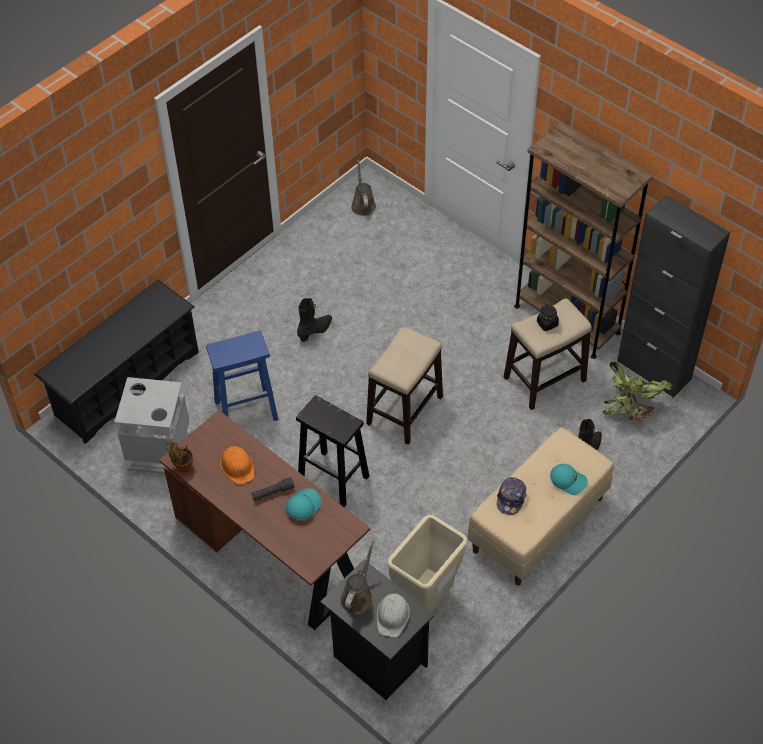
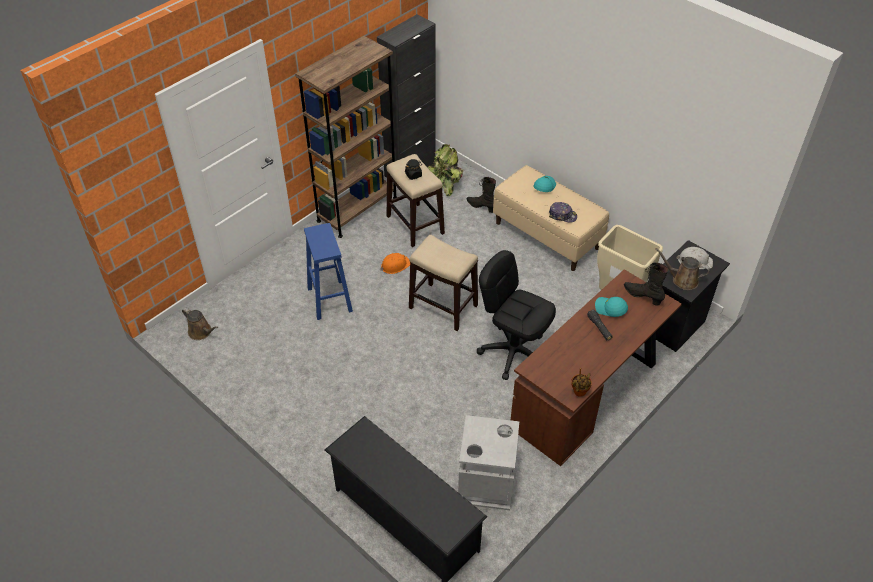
camera: 90 degrees left, 5 degrees down
(237, 466) = (575, 353): orange hard hat -> orange hard hat (395, 265)
(247, 410) = (440, 415): blue stool -> blue stool (329, 299)
(315, 331) = (352, 366): black boot -> black boot (642, 296)
(334, 479) = (513, 352): black stool -> black office chair
(363, 204) = (201, 332): brown watering can -> brown watering can turned 135 degrees counterclockwise

